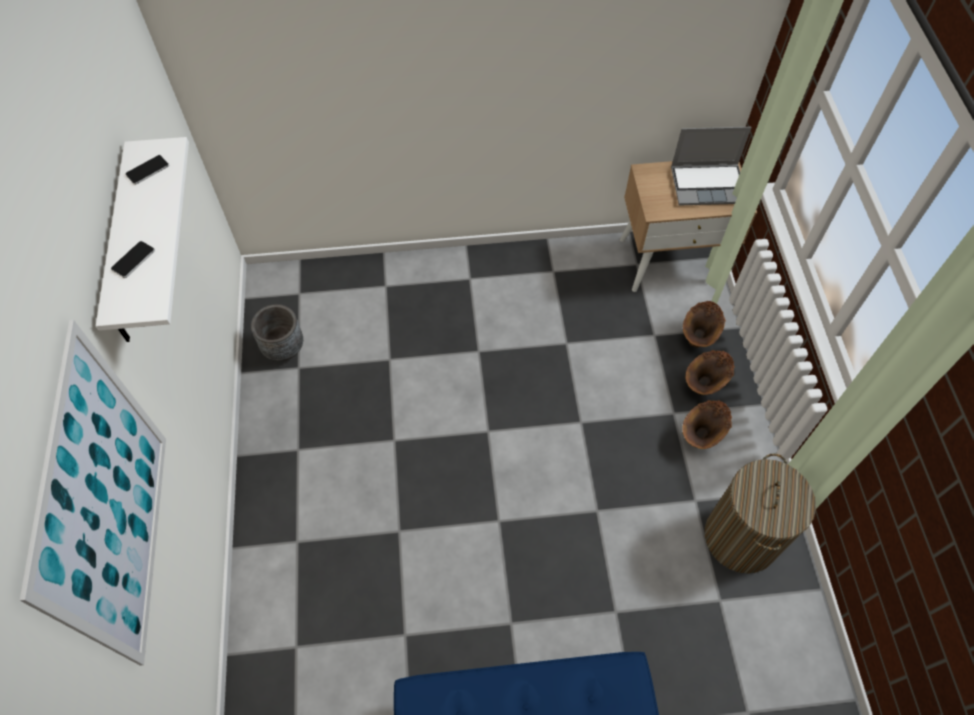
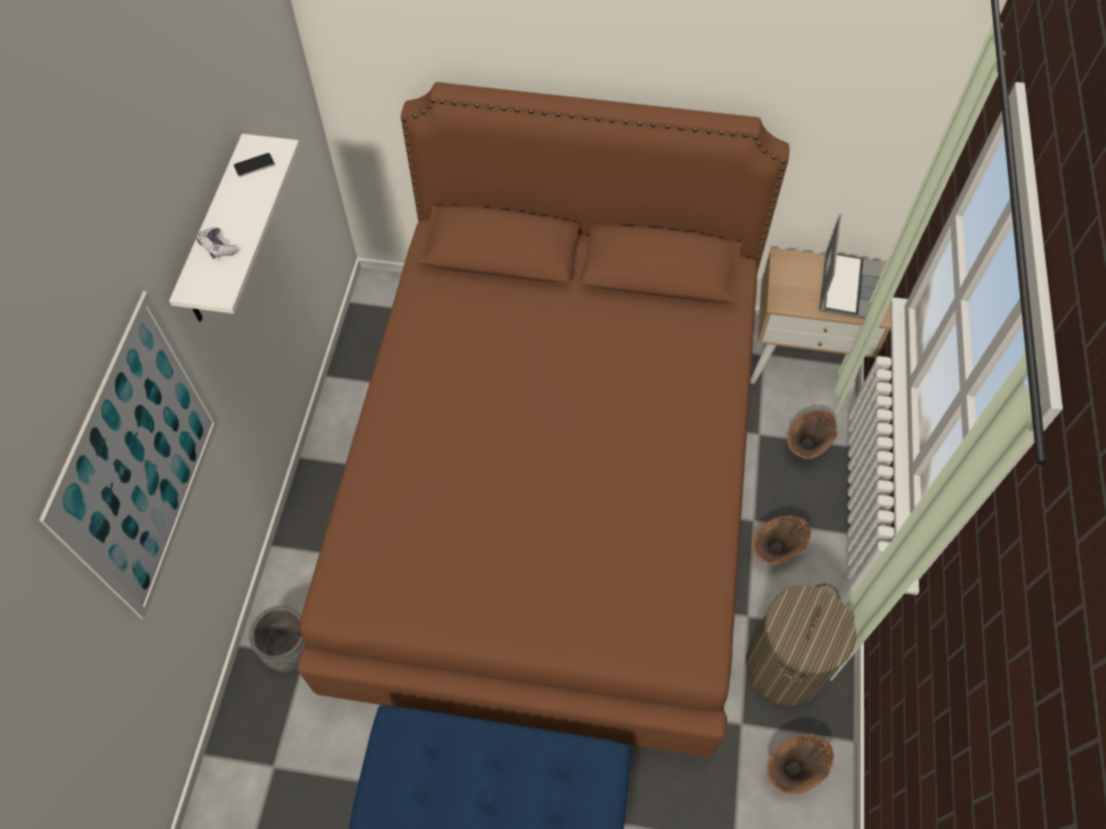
camera: 15 degrees right, 0 degrees up
(133, 260) = (218, 247): phone -> game controller
(283, 347) = (374, 360): grey planter -> grey planter (290, 650)
(486, 429) = (552, 490): none -> brown bed
(705, 384) = (797, 499): brown vase -> brown vase (794, 770)
(708, 185) = (847, 286): laptop -> laptop turned 90 degrees counterclockwise

